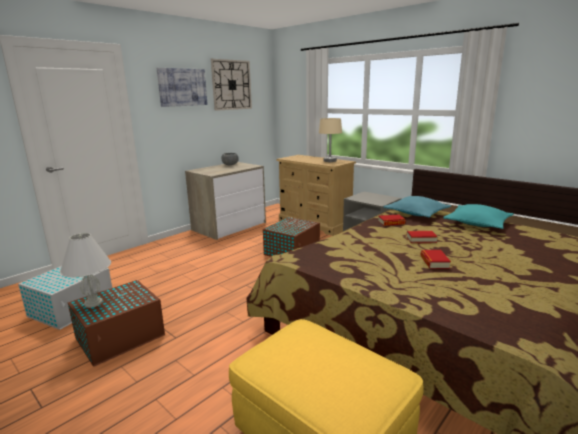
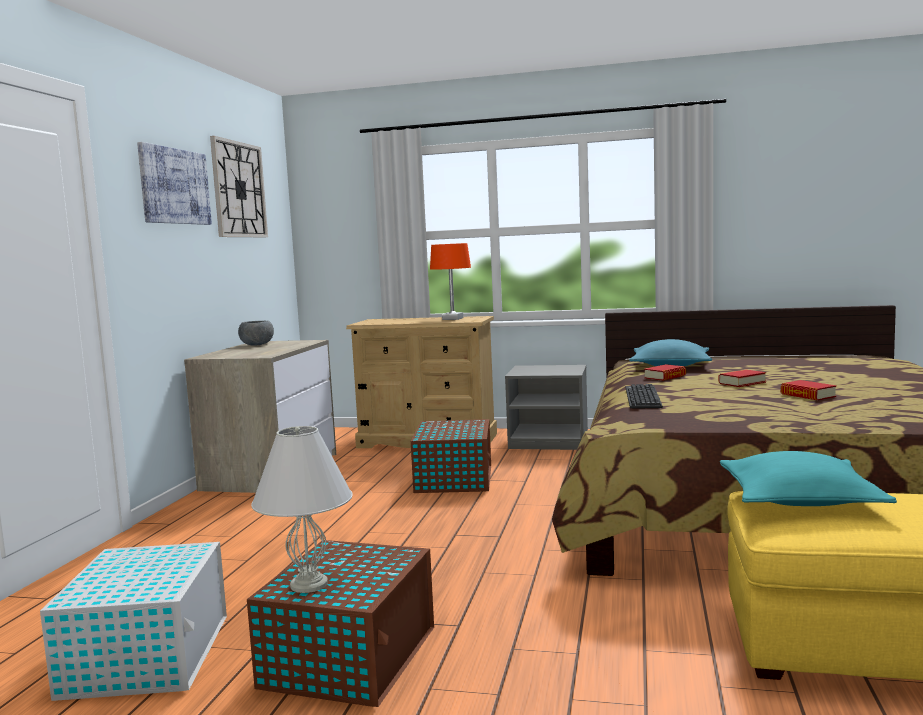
camera: 30 degrees left, 10 degrees down
(330, 161) = (453, 319): beige table lamp -> orange table lamp
(341, 238) = (642, 397): none -> keyboard
(477, 223) = (763, 363): turquoise pillow -> turquoise pillow (799, 500)

